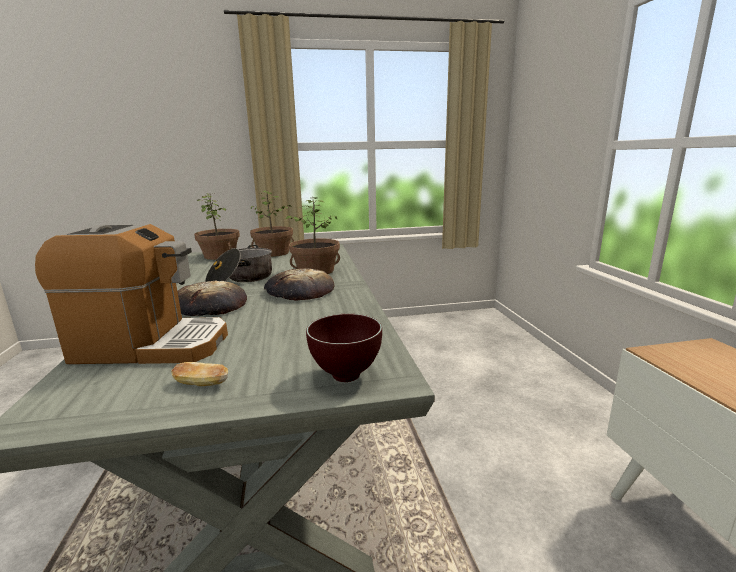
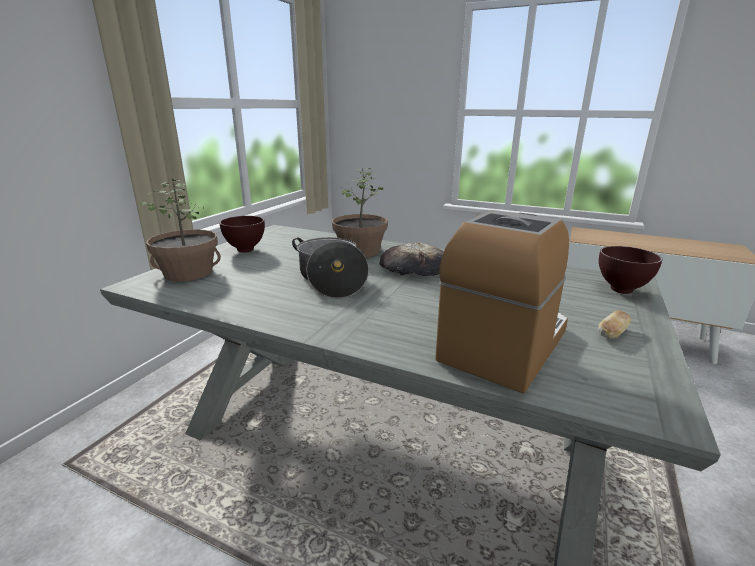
camera: 55 degrees left, 5 degrees up
(207, 306) = (407, 307): bread -> none
(273, 253) = (245, 251): potted plant -> brown bowl

